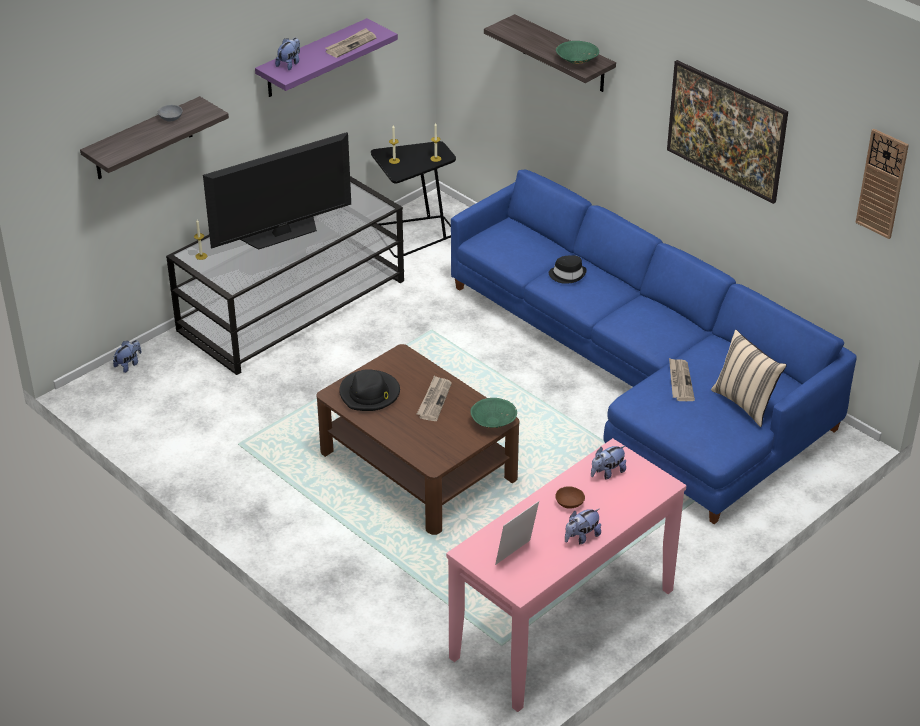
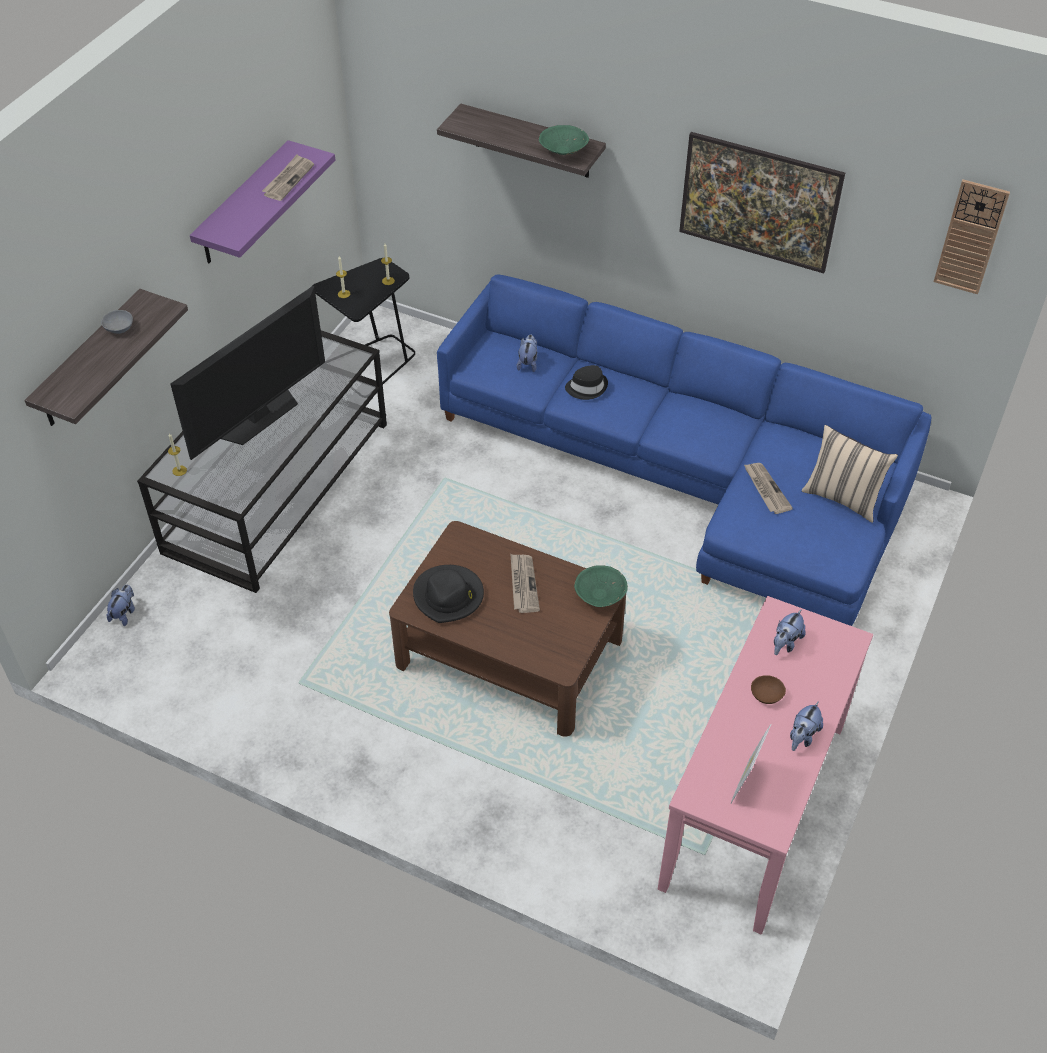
camera: 20 degrees left, 10 degrees up
(289, 64) = (229, 221): plush toy -> plush toy (528, 363)

